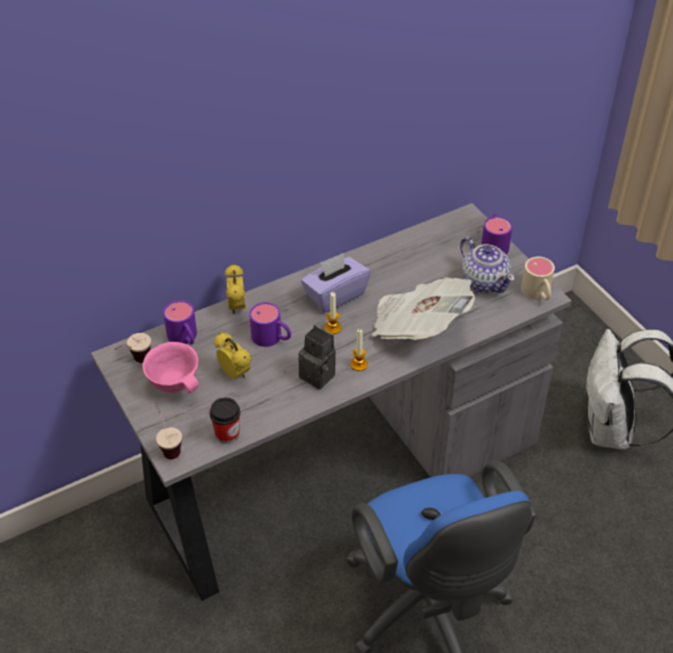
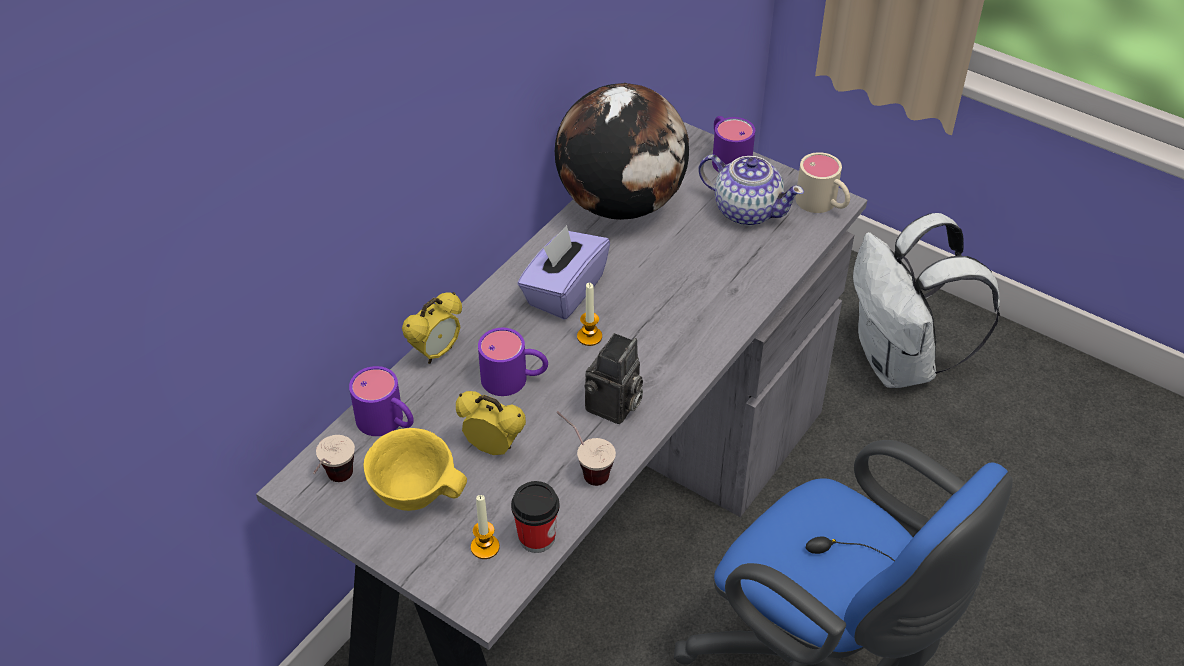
camera: 25 degrees left, 0 degrees up
(168, 445) = (460, 586): cup -> cup (584, 468)
(176, 384) = (416, 493): pink bowl -> yellow bowl
(237, 307) = (436, 353): alarm clock -> alarm clock turned 105 degrees counterclockwise
(320, 375) = (613, 407): camera -> camera turned 105 degrees clockwise
(359, 364) = (656, 374): candle -> candle (485, 547)
(406, 251) = (621, 203): none -> globe
(418, 327) = (701, 296): newspaper -> none

